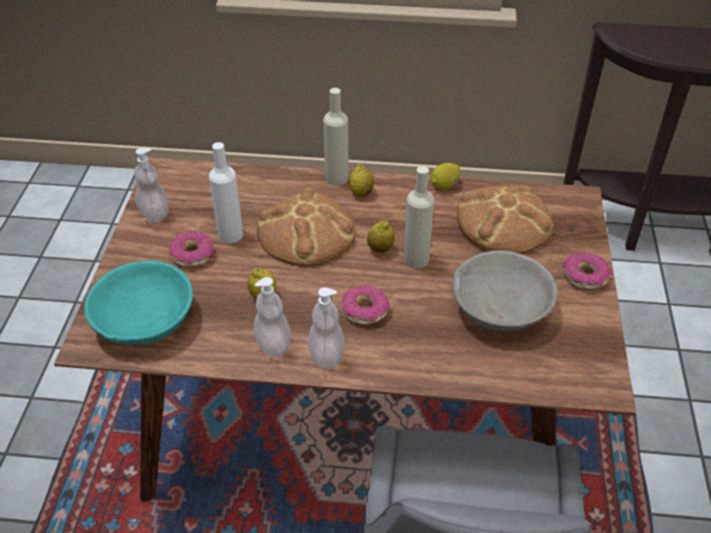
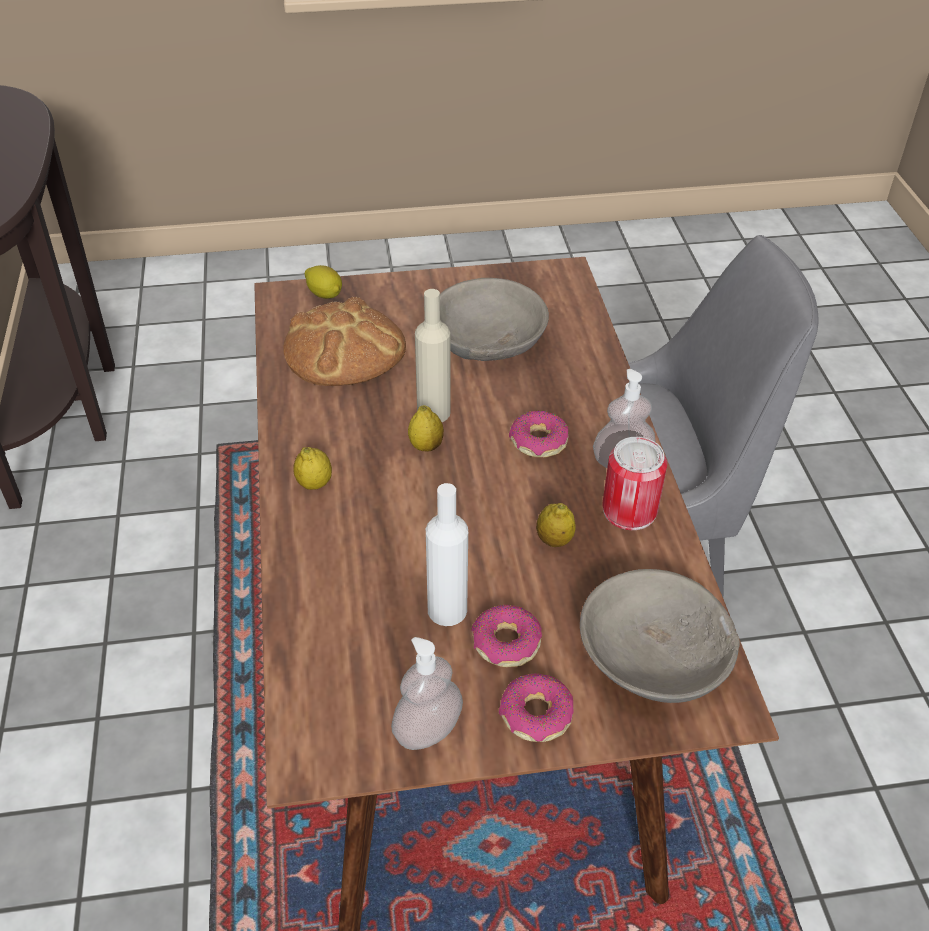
camera: 105 degrees left, 0 degrees up
(144, 319) = (652, 657): turquoise bowl -> grey bowl
(273, 344) = (629, 510): soap dispenser -> can
(307, 233) = (416, 523): bread -> none
(336, 178) = (283, 517): beige bottle -> none
(444, 186) = (280, 405): lemon -> lemon (325, 294)
(585, 276) = (417, 287): donut -> donut (535, 715)

